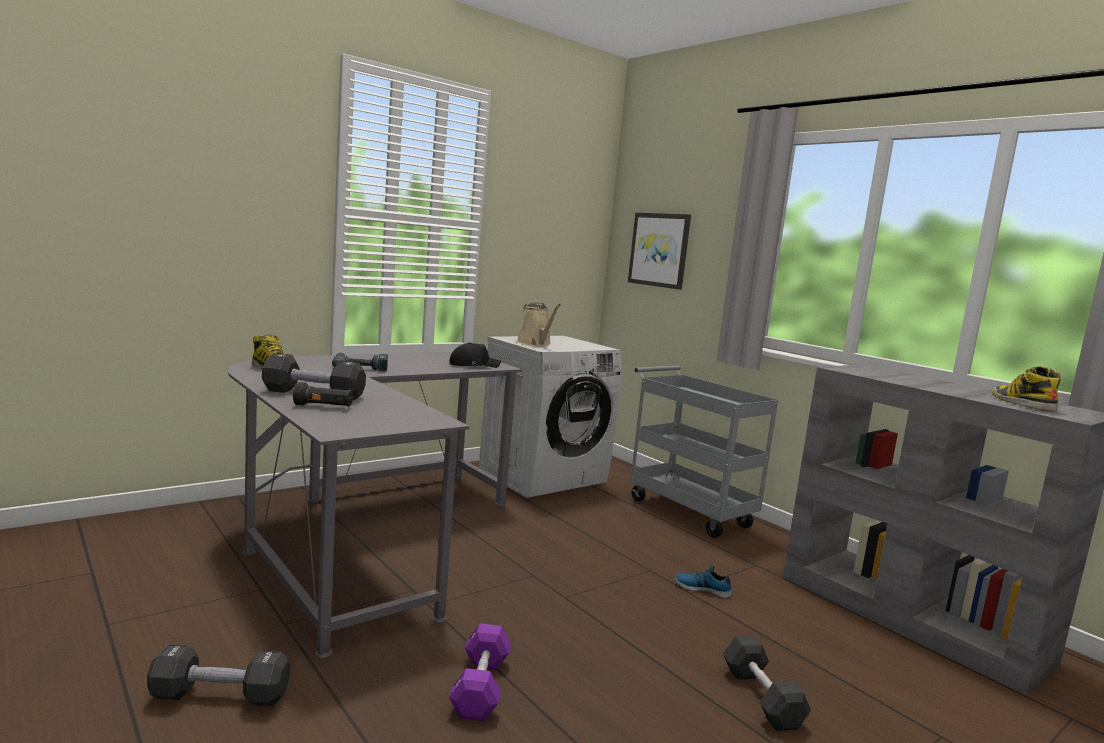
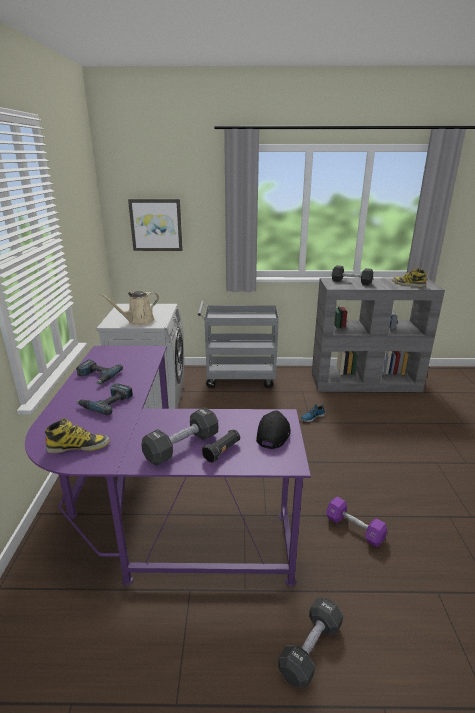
camera: 50 degrees left, 15 degrees up
(364, 535) = (155, 509): grey desk -> purple desk
(406, 359) = (97, 376): none -> power drill
(473, 365) = (141, 357): black cap -> black cap (273, 434)
(535, 344) = (138, 321): beige watering can -> beige watering can turned 135 degrees clockwise
(761, 697) = (399, 448): black dumbbell -> black dumbbell (351, 282)

